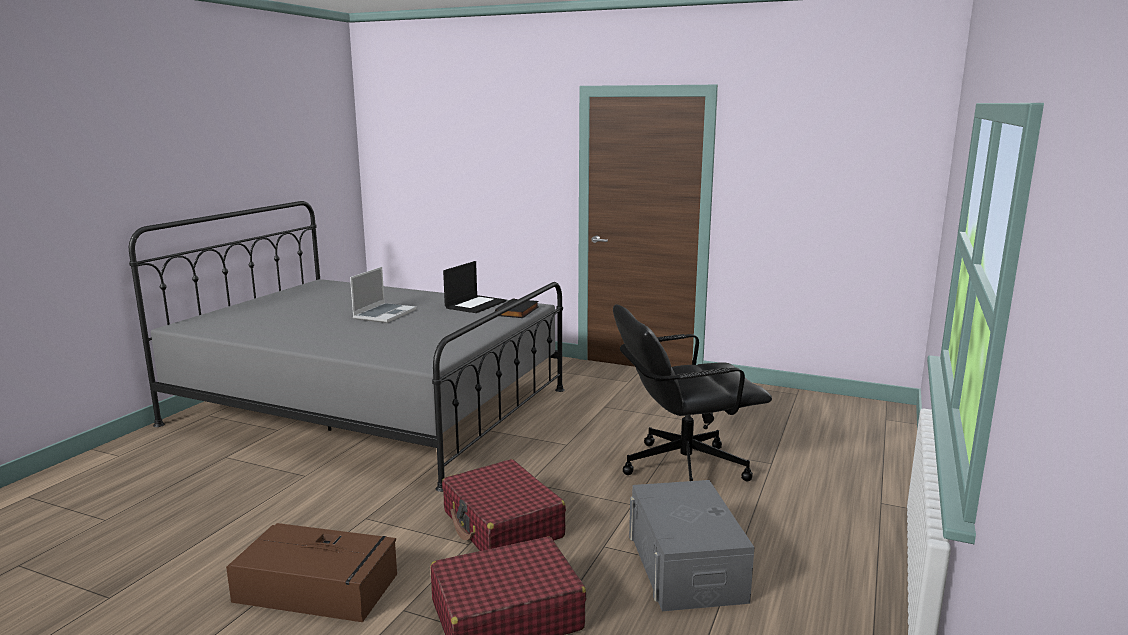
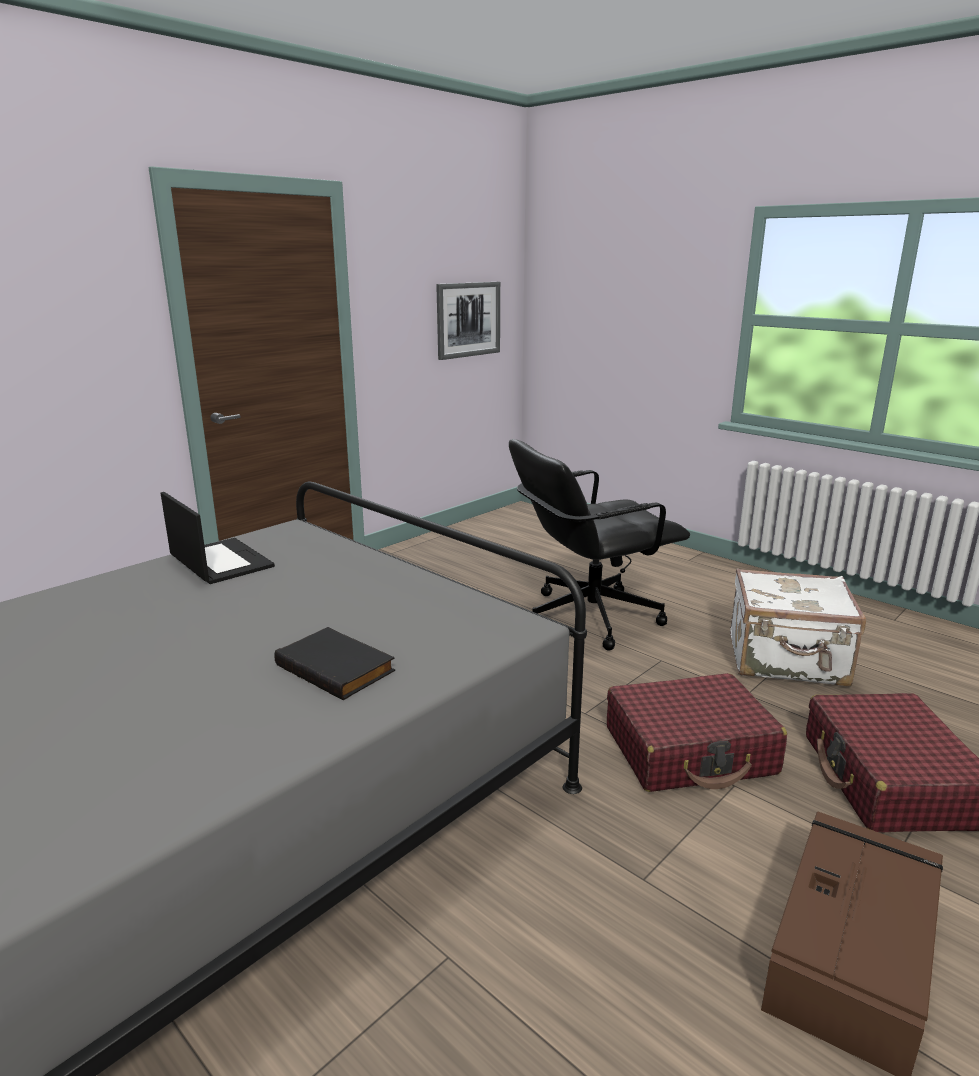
camera: 70 degrees left, 5 degrees up
(384, 314) = (165, 639): laptop -> none
(518, 311) = (306, 541): black book -> black book (337, 667)
(683, 467) = (590, 617): black office chair -> black office chair turned 60 degrees clockwise
(686, 566) = (787, 660): grey storage box -> white suitcase
(851, 202) = (468, 319): none -> picture

